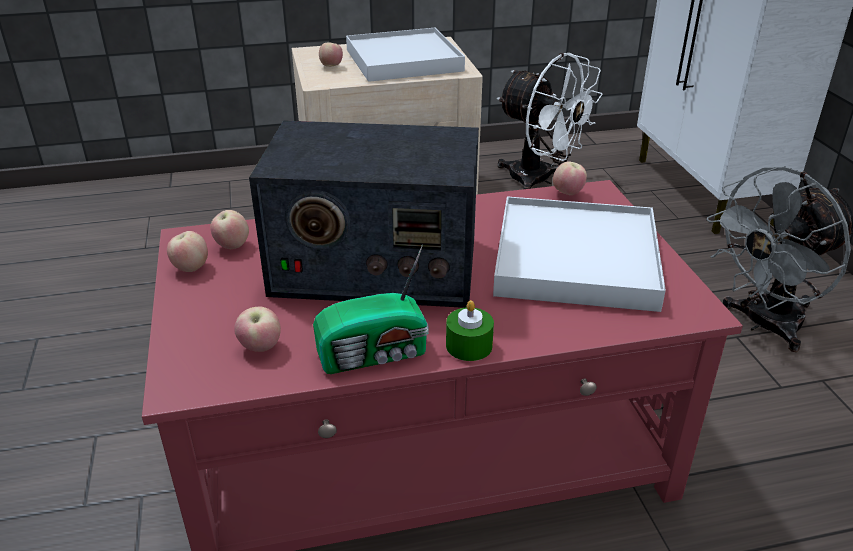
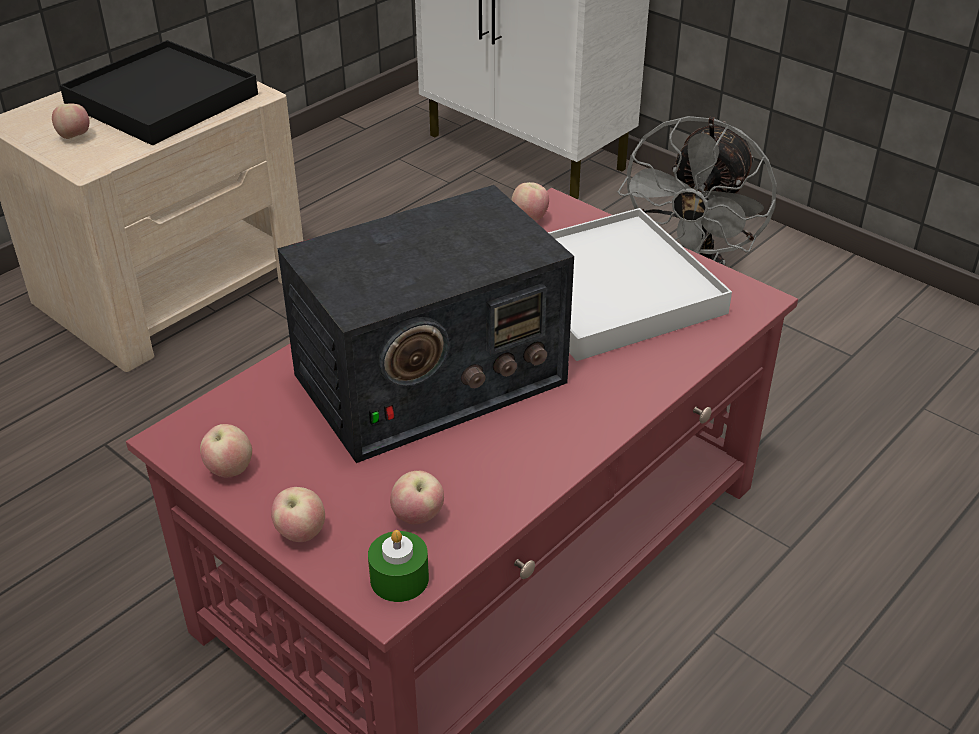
camera: 35 degrees left, 5 degrees up
(232, 246) = (244, 423): apple -> apple (301, 534)
(376, 354) = (536, 469): radio -> none
(403, 60) = (162, 100): white tray -> black tray
(469, 346) = (607, 420): green candle -> green candle (399, 579)
(540, 180) = (341, 199): white fan -> none

